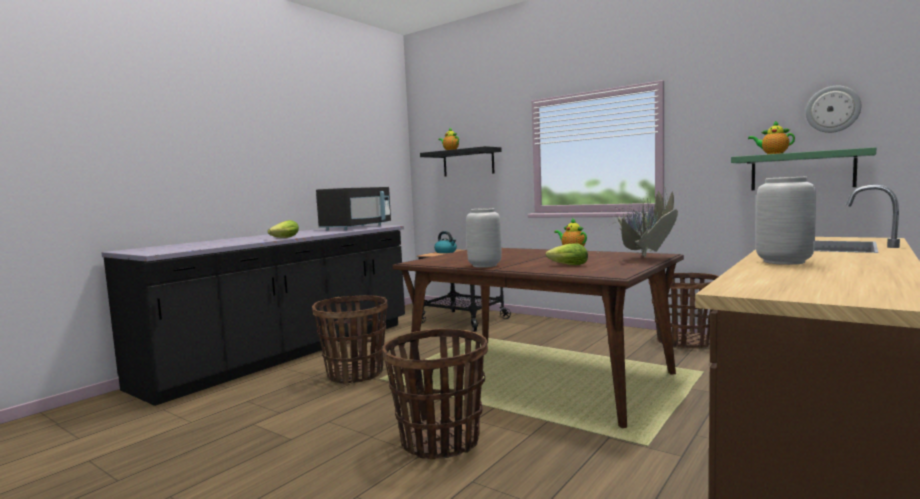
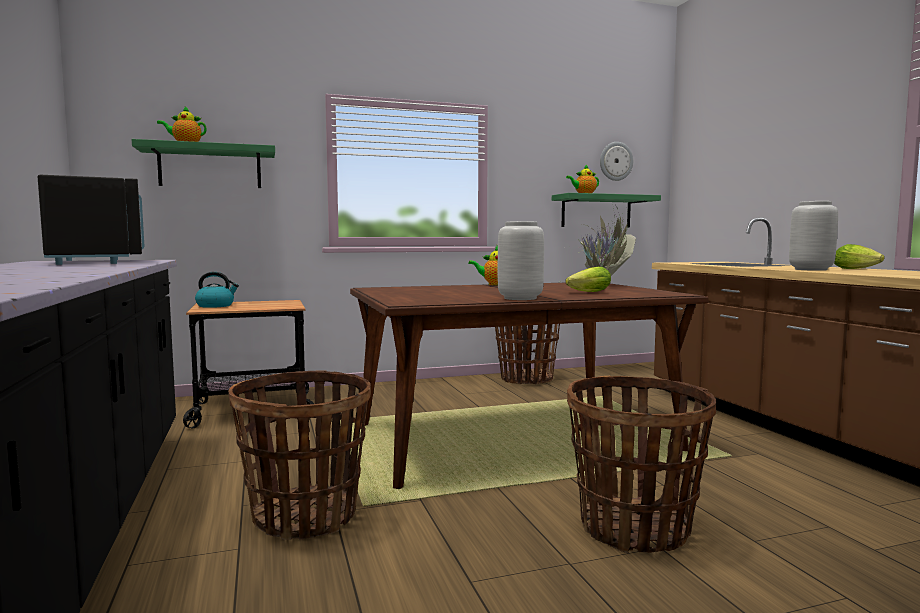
camera: 55 degrees left, 0 degrees up
(283, 238) = (95, 271): lettuce -> lettuce (858, 269)
(468, 162) = (210, 167): black shelf -> green shelf

